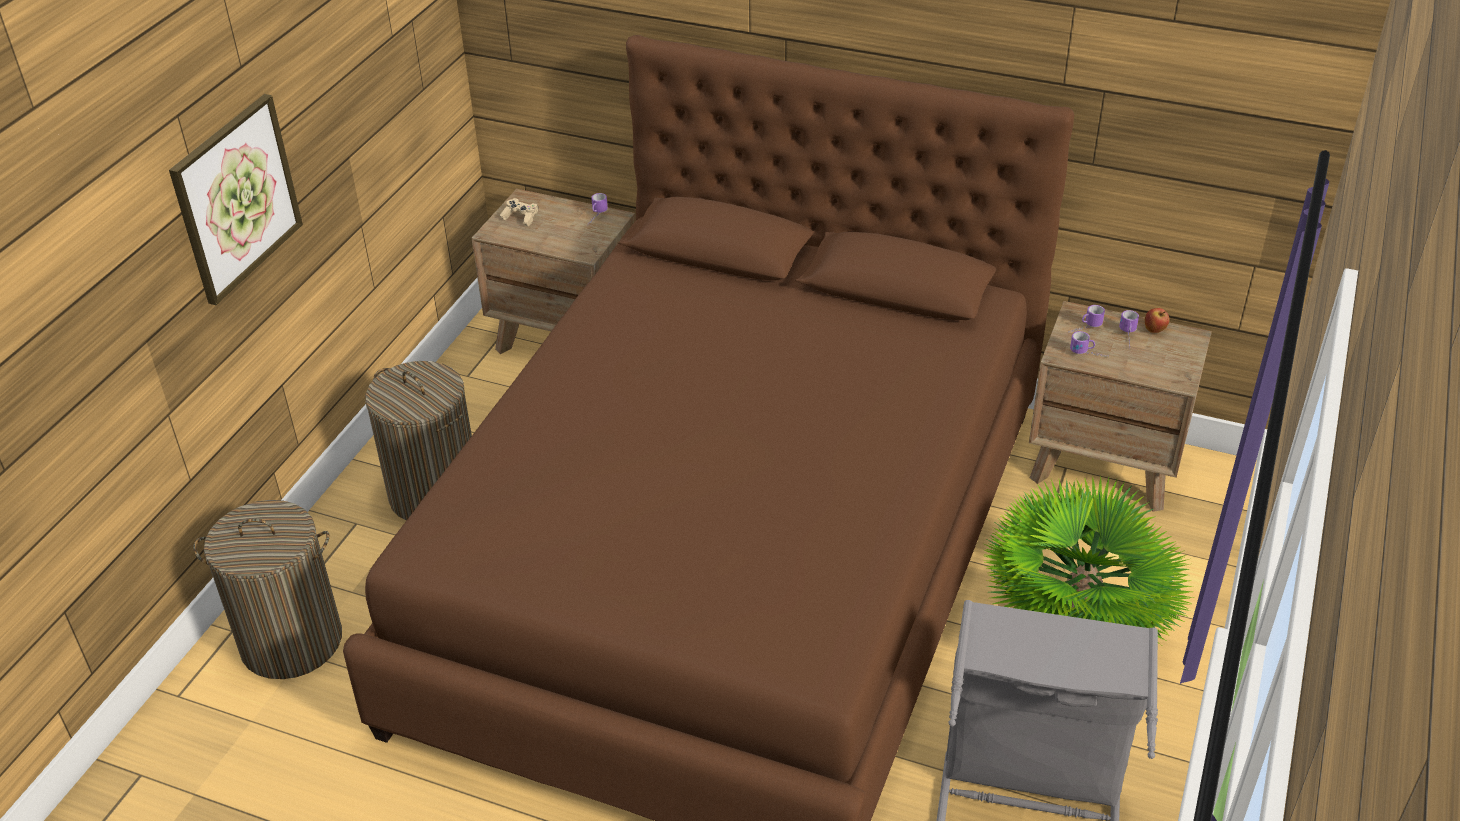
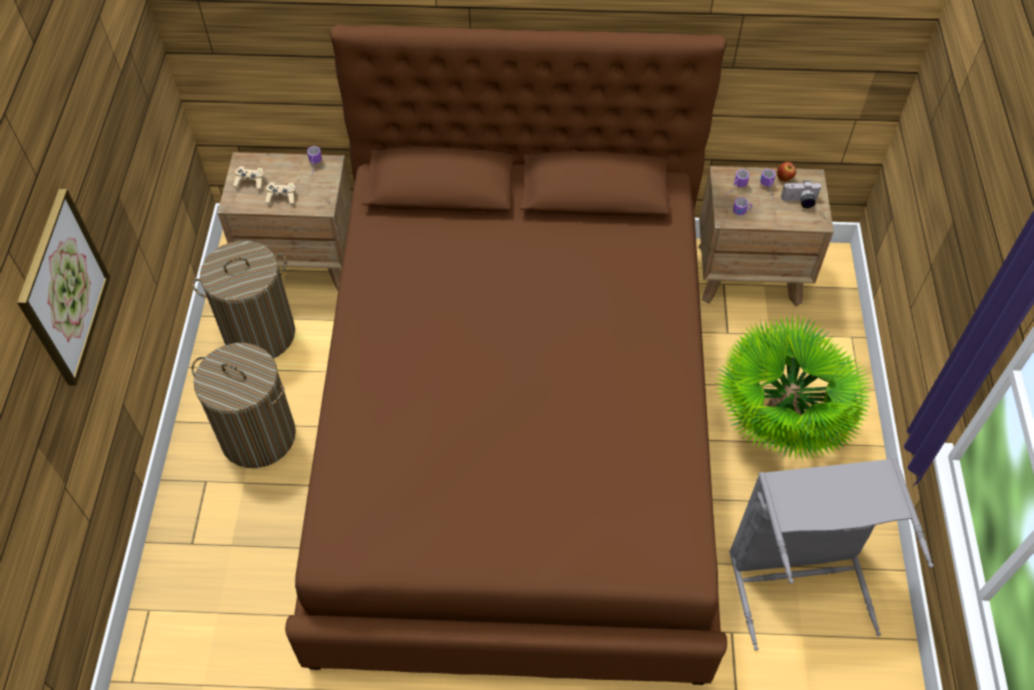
camera: 20 degrees left, 15 degrees up
(292, 641) = (203, 604): laundry basket -> laundry basket (260, 334)
(546, 237) = (282, 197): none -> beige game controller
(1164, 357) = (800, 201): none -> camera

